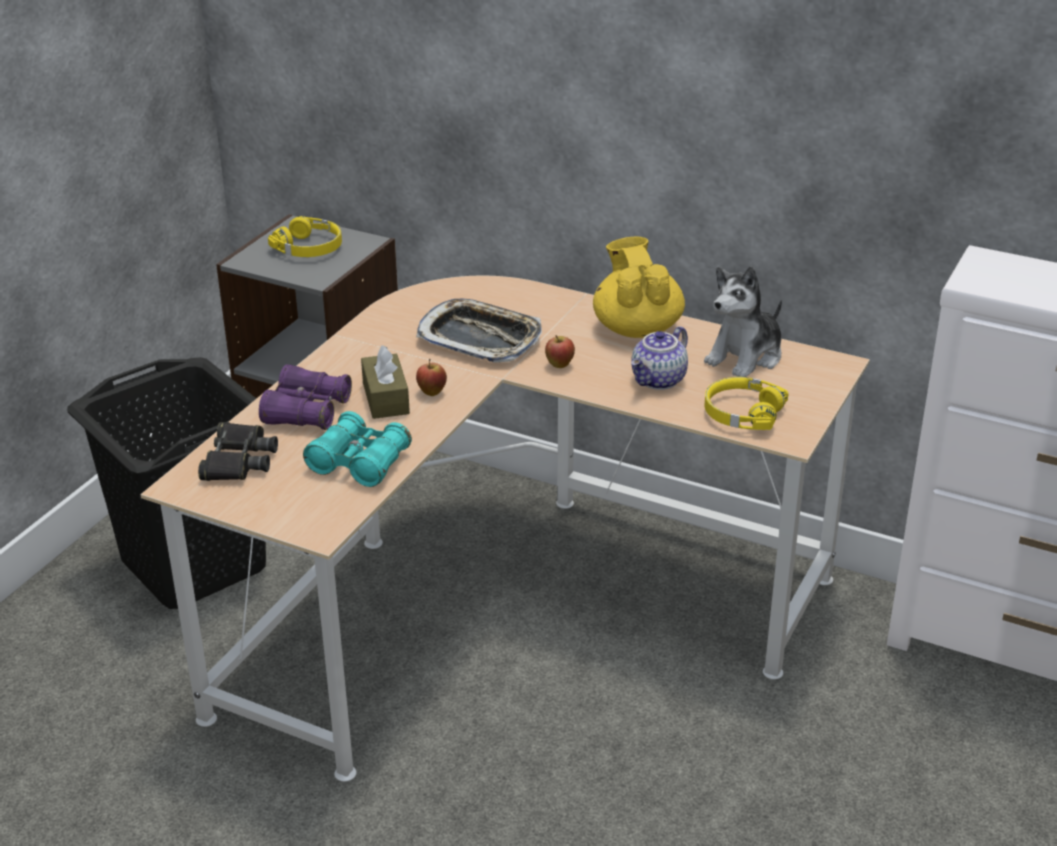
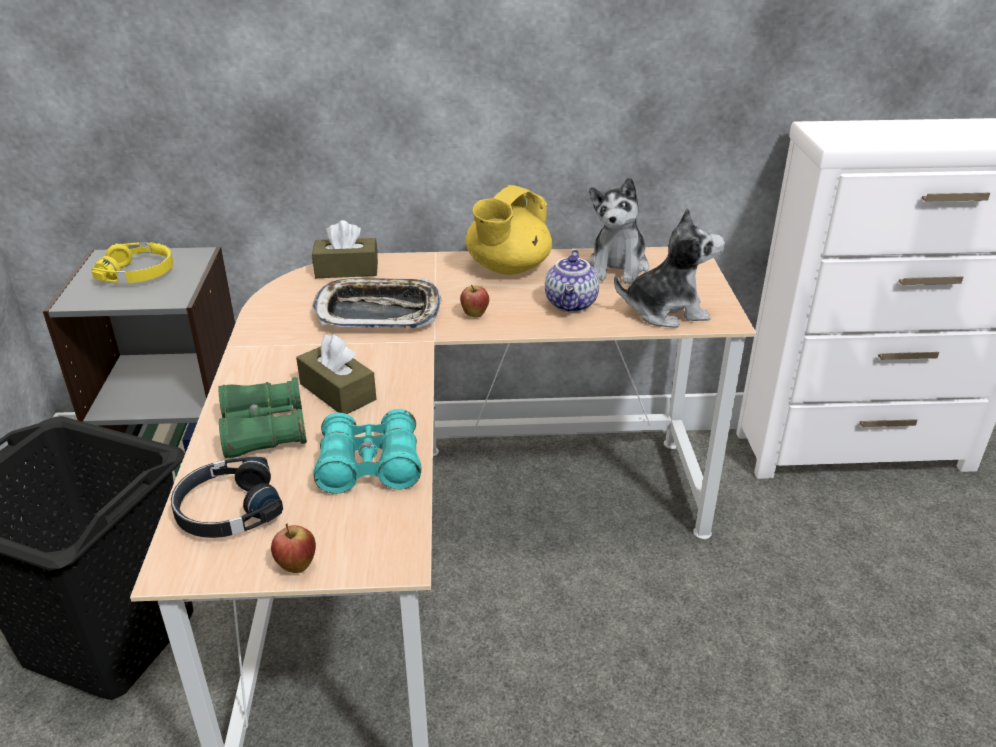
camera: 30 degrees left, 0 degrees up
(238, 460) = (227, 510): black binoculars -> black headphones
(307, 412) = (264, 431): purple binoculars -> green binoculars
(431, 393) = (379, 373): apple -> apple (296, 566)
(489, 290) = (346, 270): none -> brown tissue box
(637, 328) = (507, 268): yellow teapot -> yellow teapot turned 105 degrees counterclockwise
(742, 413) = (666, 311): yellow headphones -> plush toy

